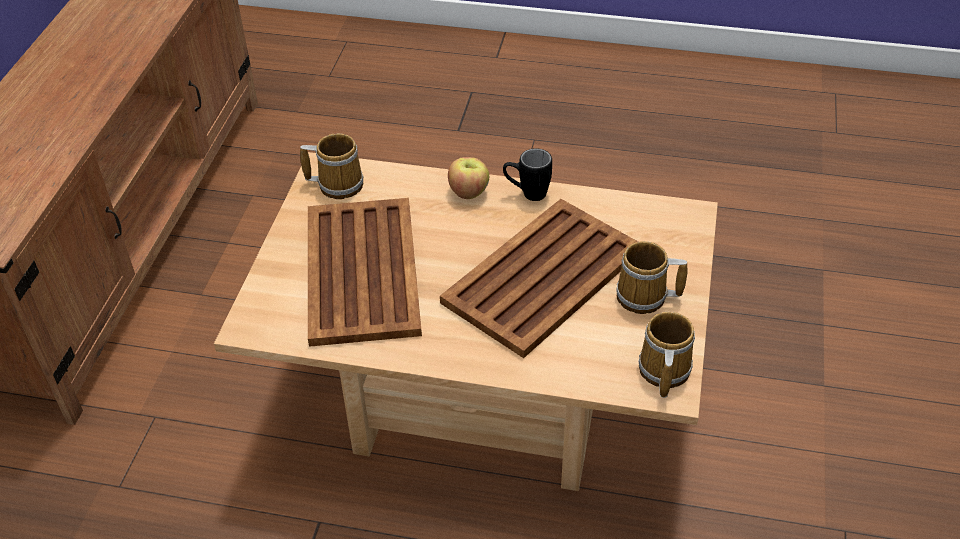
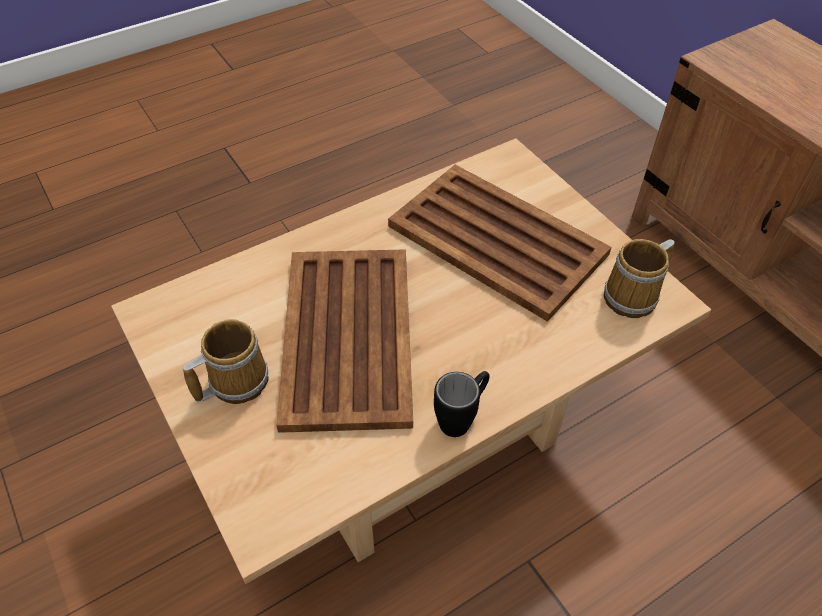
camera: 135 degrees right, 5 degrees up
(469, 192) = (516, 376): apple -> none
(662, 371) = (167, 322): mug -> none

